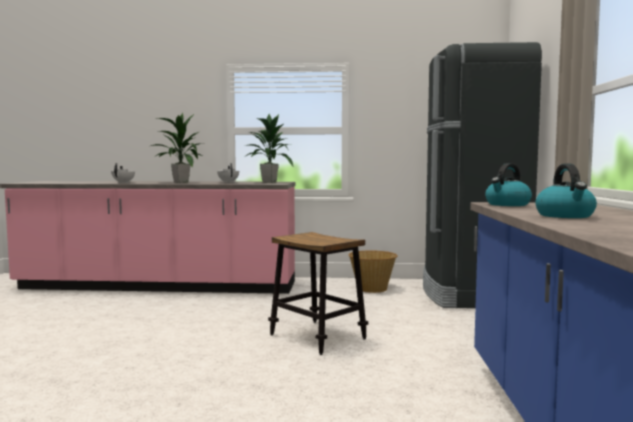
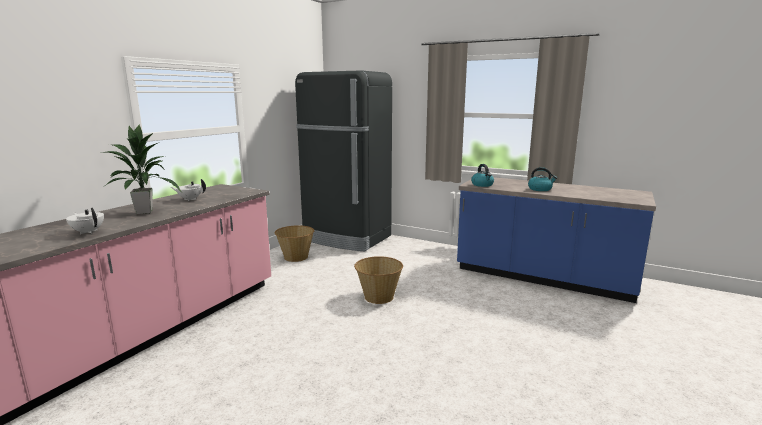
camera: 65 degrees left, 10 degrees up
(268, 182) = (218, 190): potted plant -> none
(317, 337) = (378, 297): stool -> basket

